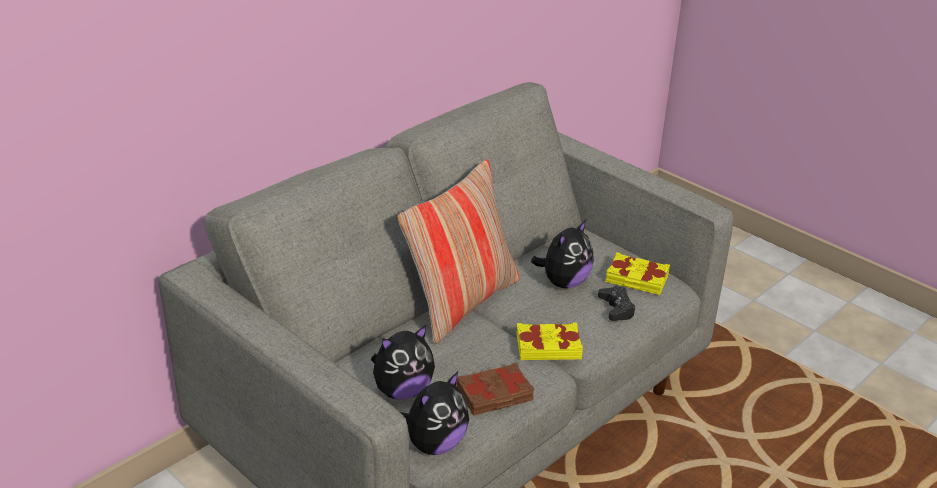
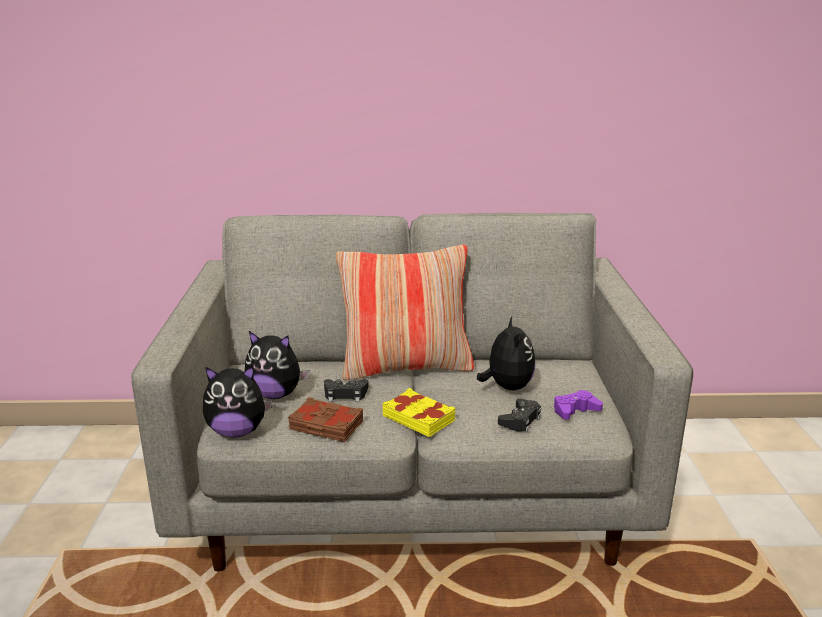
camera: 45 degrees right, 10 degrees down
(459, 357) = (345, 394): none -> black game controller
(564, 282) = (506, 387): plush toy -> plush toy turned 90 degrees counterclockwise
(636, 279) = (575, 410): yellow book -> purple game controller

